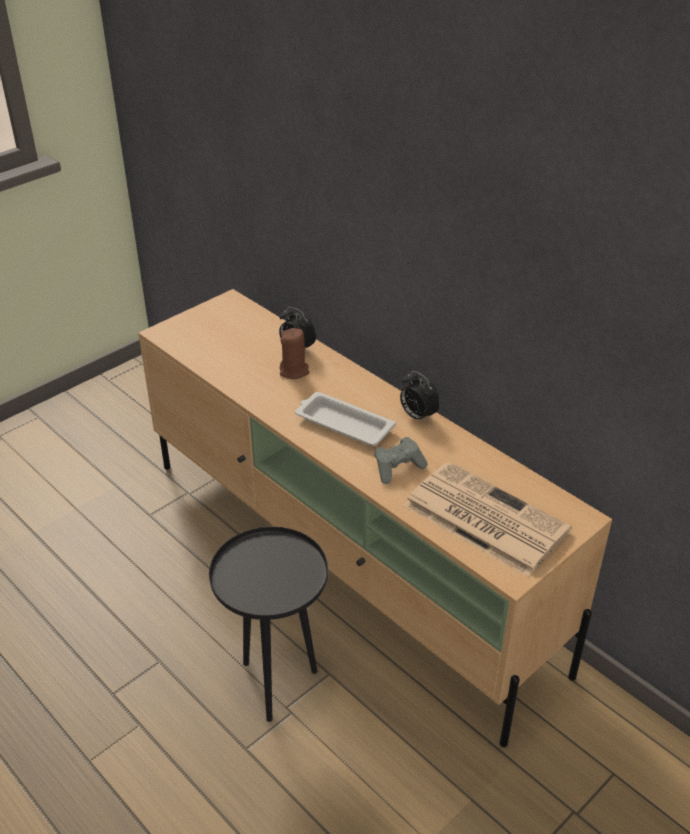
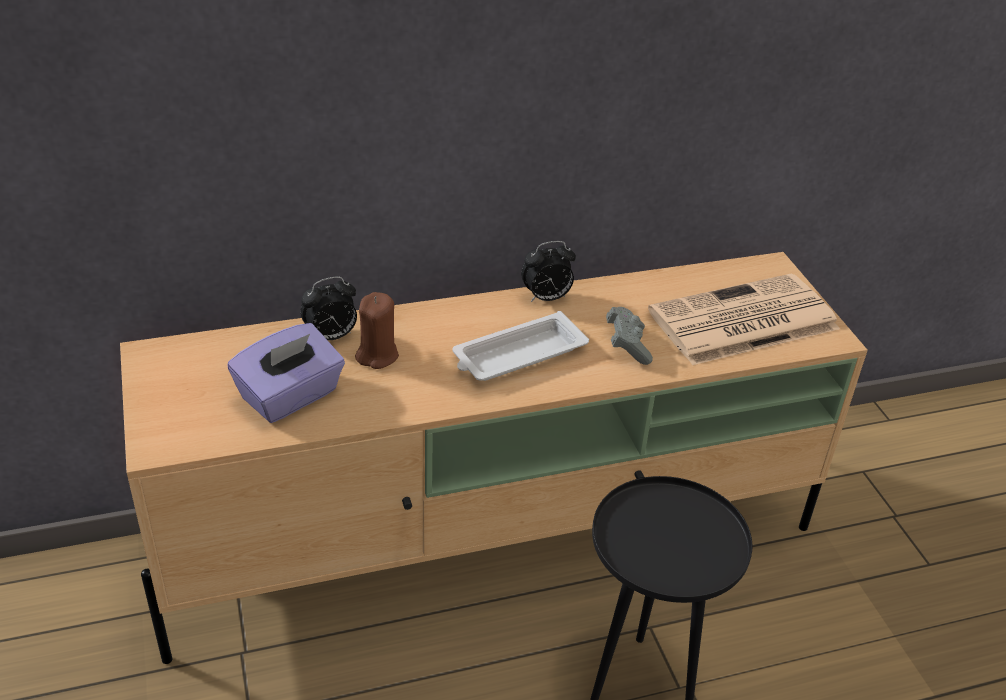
camera: 65 degrees left, 0 degrees up
(232, 356) = (290, 396): none -> purple tissue box

